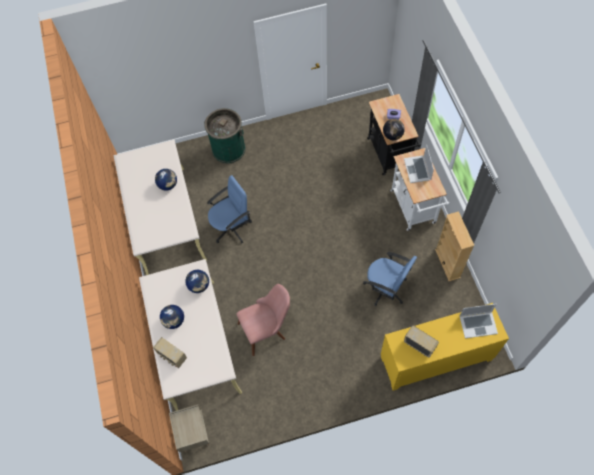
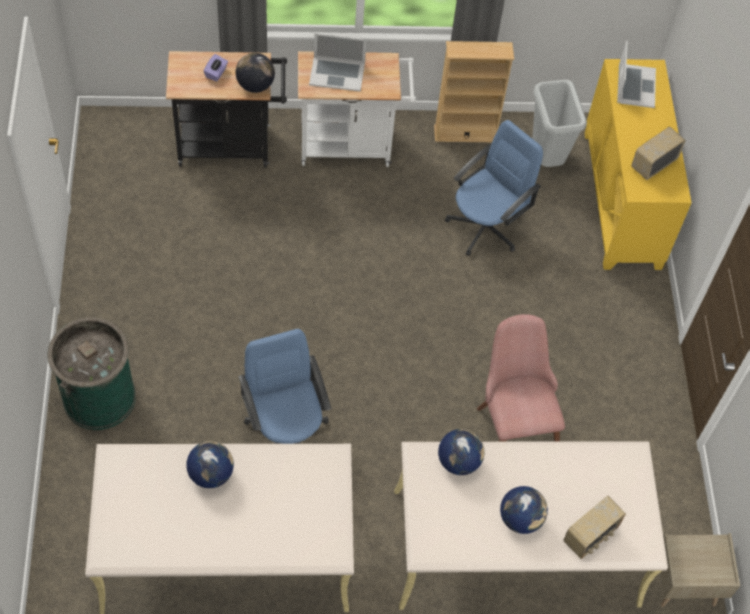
camera: 85 degrees left, 5 degrees down
(448, 310) = (545, 158): none -> grey trash can

